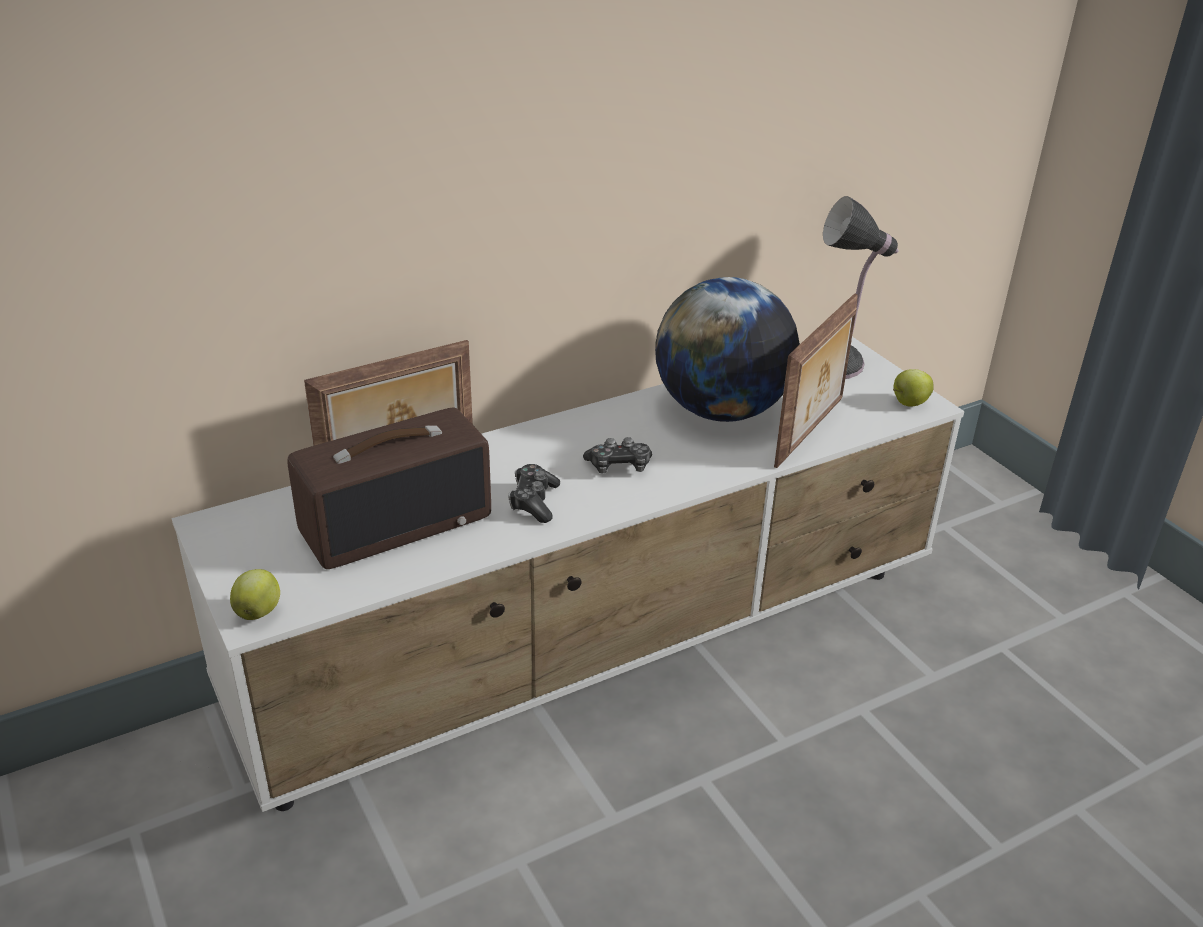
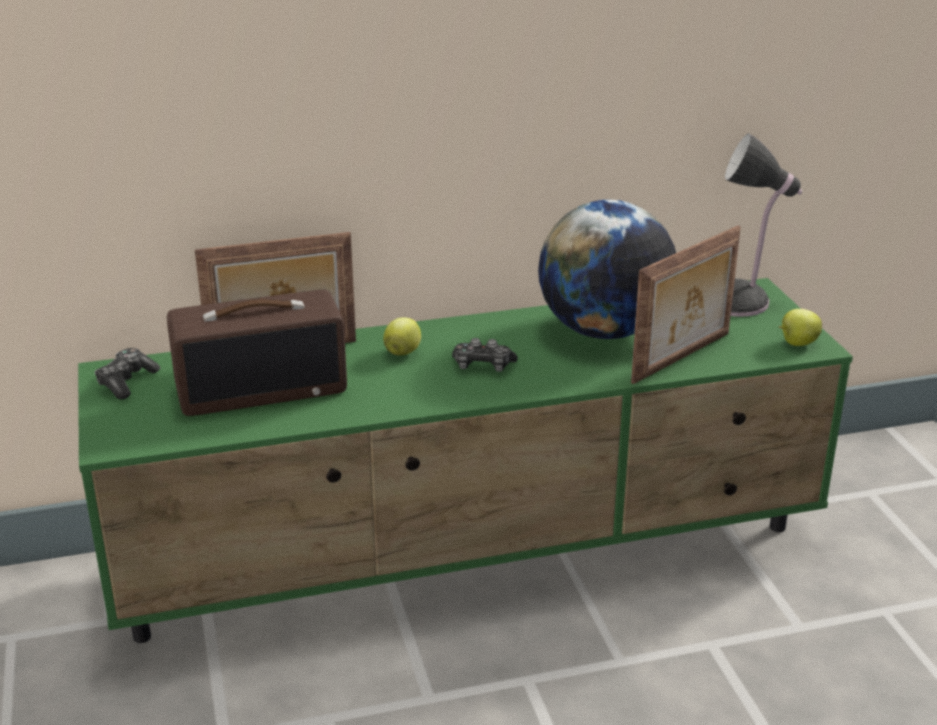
camera: 15 degrees right, 5 degrees down
(258, 612) = (116, 440): apple -> apple (402, 352)
(534, 502) = (390, 385): game controller -> game controller (126, 382)
(599, 650) = (472, 555): white tv stand -> green tv stand

